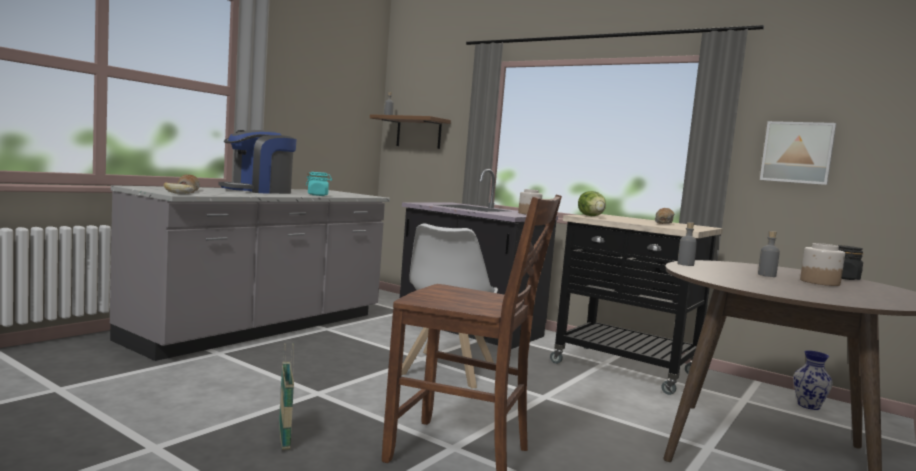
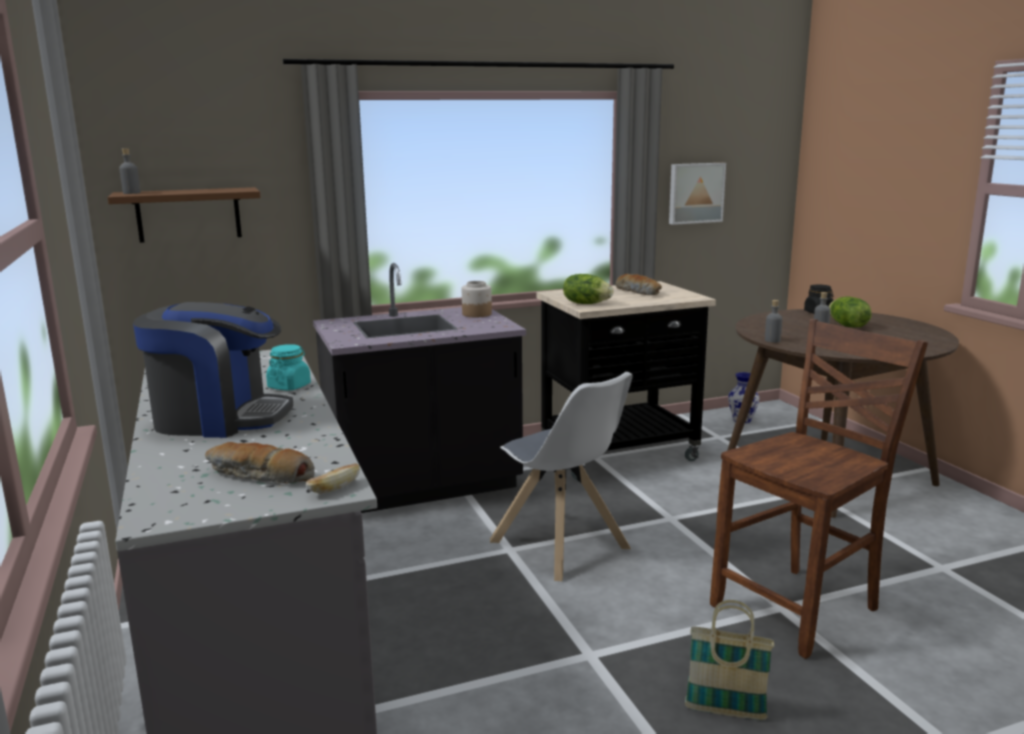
camera: 55 degrees left, 10 degrees up
(258, 191) = (219, 418): coffee machine -> coffee machine turned 75 degrees counterclockwise
(819, 282) = (847, 326): jar -> lettuce

